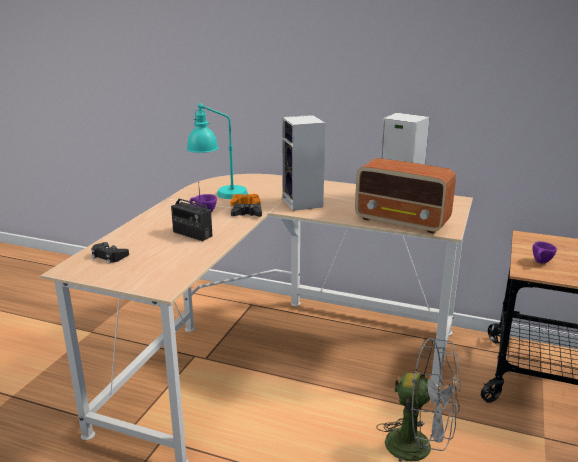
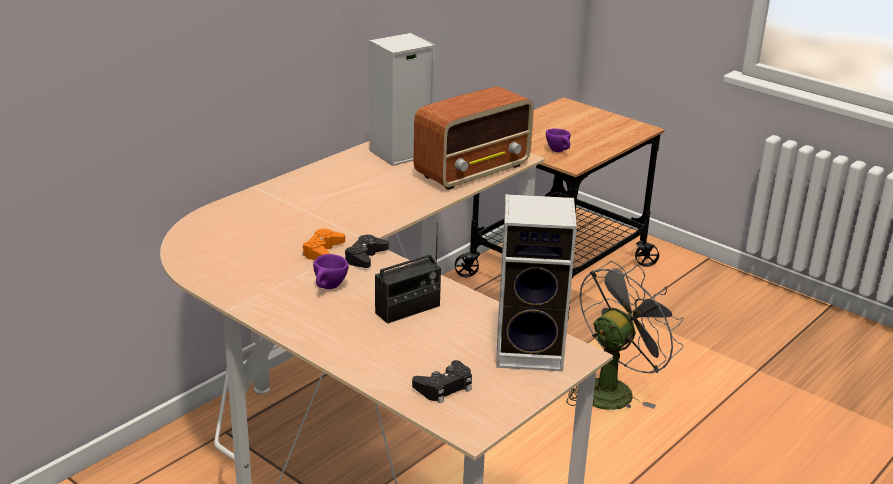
camera: 70 degrees left, 5 degrees up
(218, 195) = (260, 264): turquoise table lamp -> none
(303, 203) = (358, 211): speaker -> speaker (532, 351)

